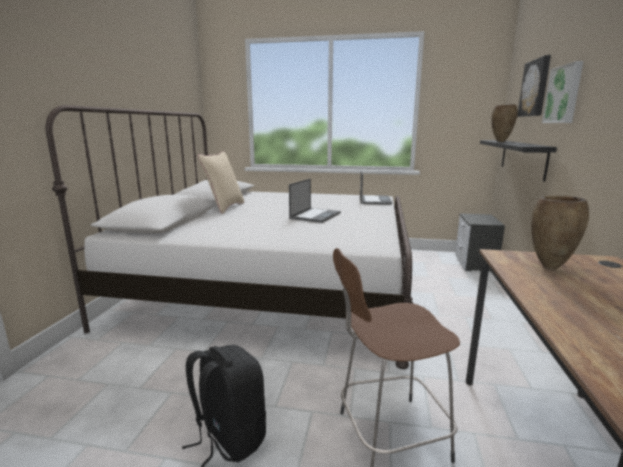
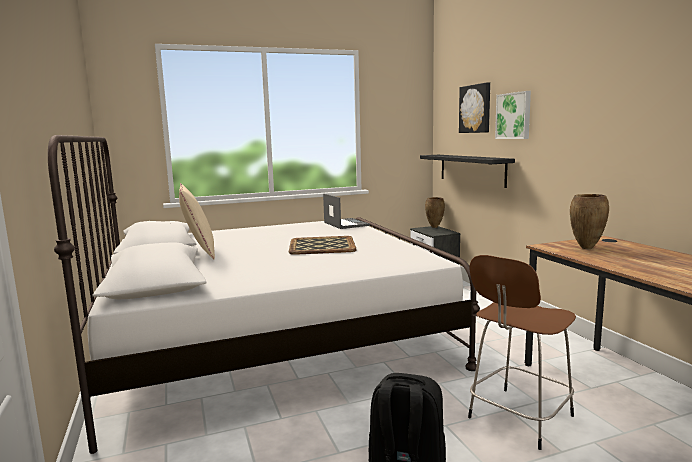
camera: 30 degrees left, 5 degrees down
(315, 215) = (321, 245): laptop -> tray
(500, 141) = (448, 156): brown vase -> brown vase (434, 227)

